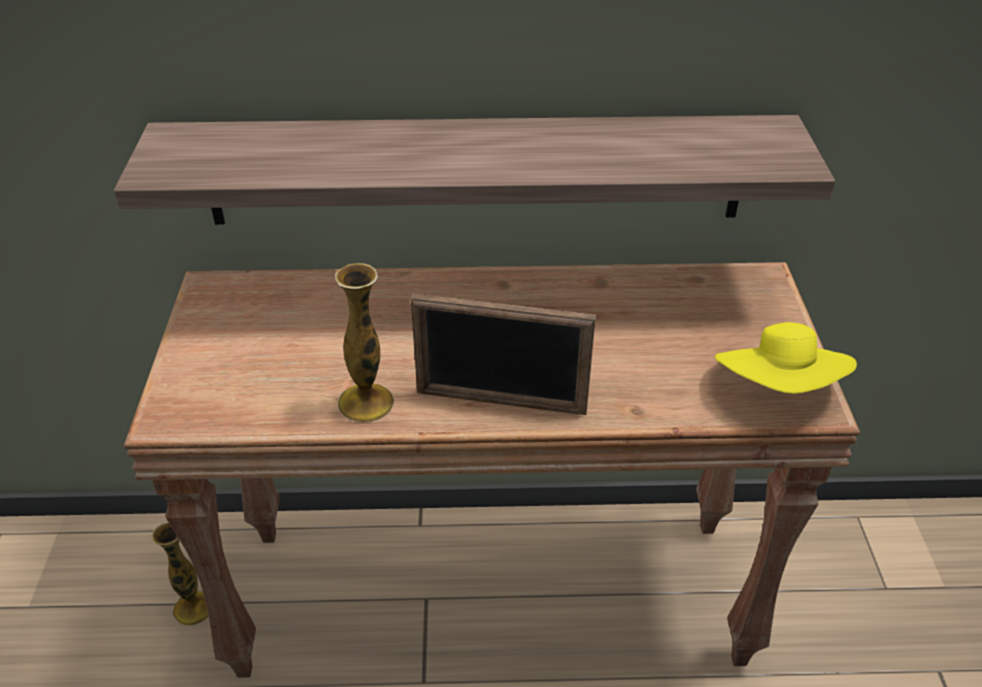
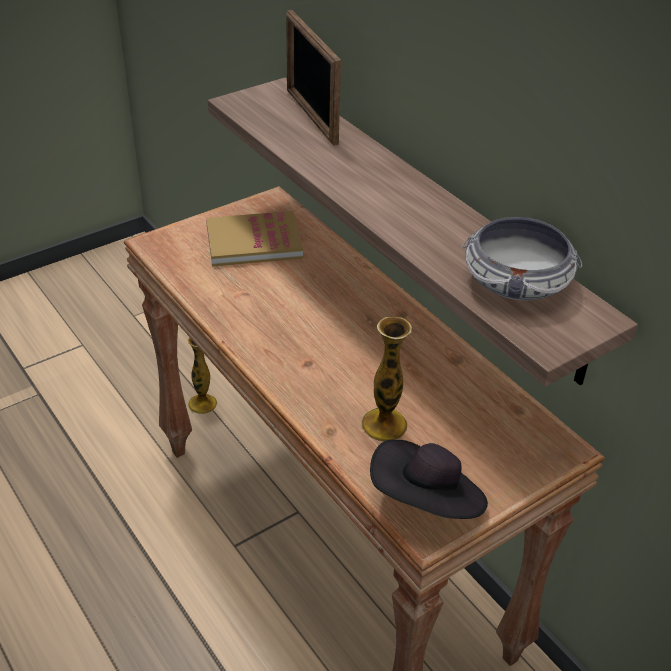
camera: 55 degrees right, 0 degrees up
(268, 333) = (254, 242): none -> book
(365, 403) = (228, 307): vase -> vase (384, 424)
(501, 402) = (280, 363): picture frame -> picture frame (311, 117)
(691, 141) = (517, 281): none -> bowl
(779, 388) = (427, 502): yellow hat -> black hat

